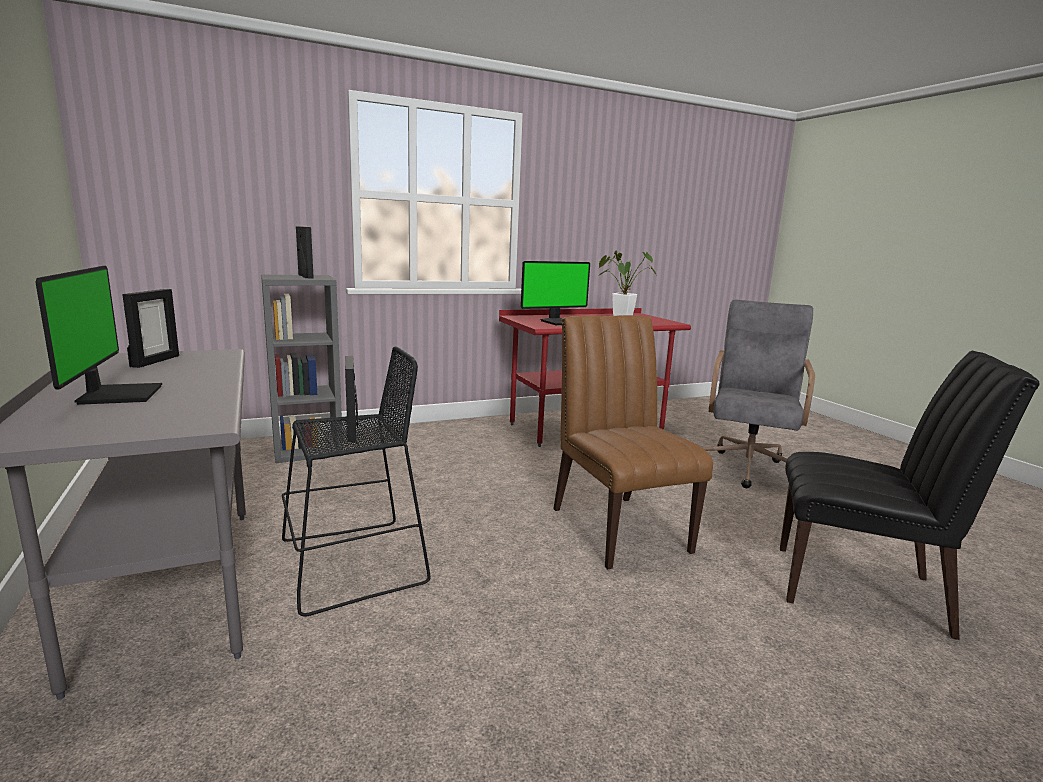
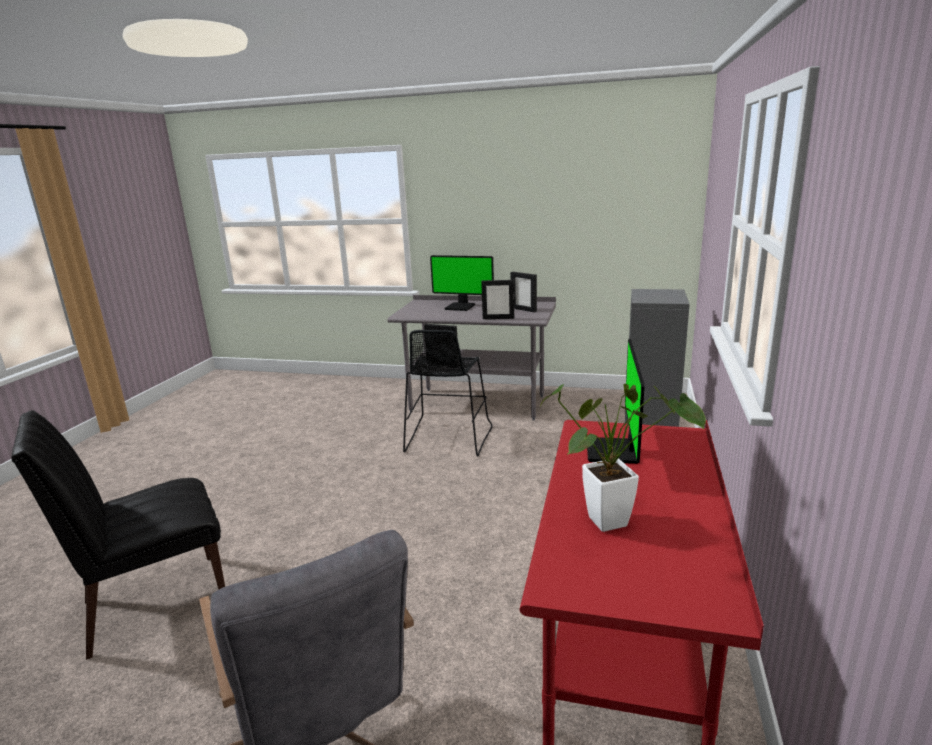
camera: 130 degrees right, 5 degrees up
(304, 276) = (660, 297): picture frame -> picture frame (498, 318)
(619, 530) = (360, 537): brown chair -> none

